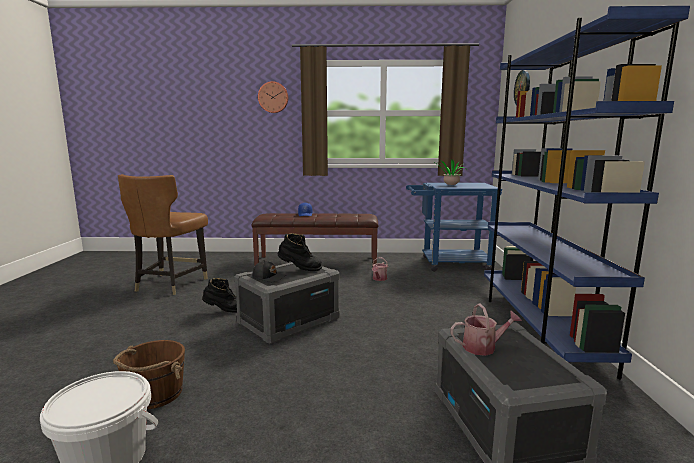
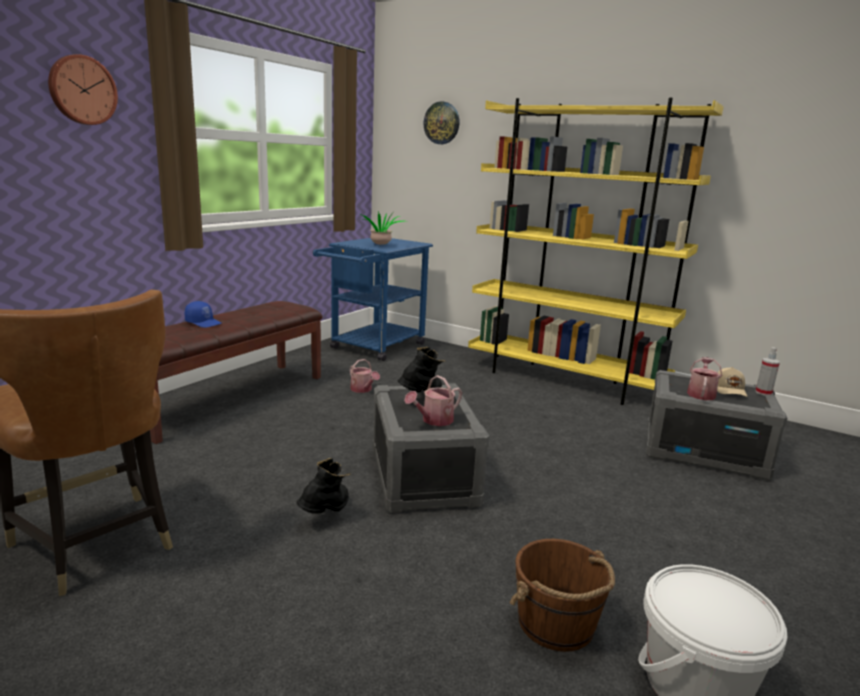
camera: 60 degrees left, 5 degrees up
(269, 277) = (434, 420): black cap -> watering can
(530, 362) = (730, 390): none -> beige cap
(538, 328) = (564, 380): blue bookcase -> yellow bookcase
(566, 383) = (763, 393): none -> spray bottle

